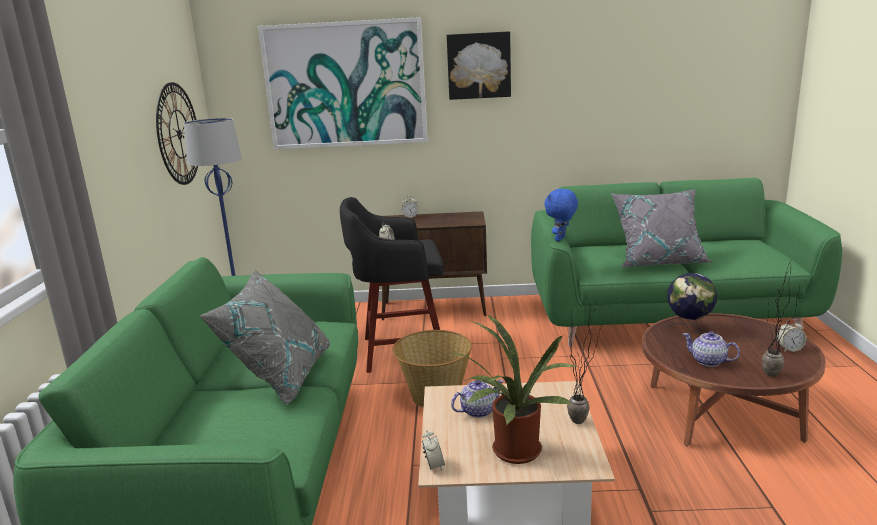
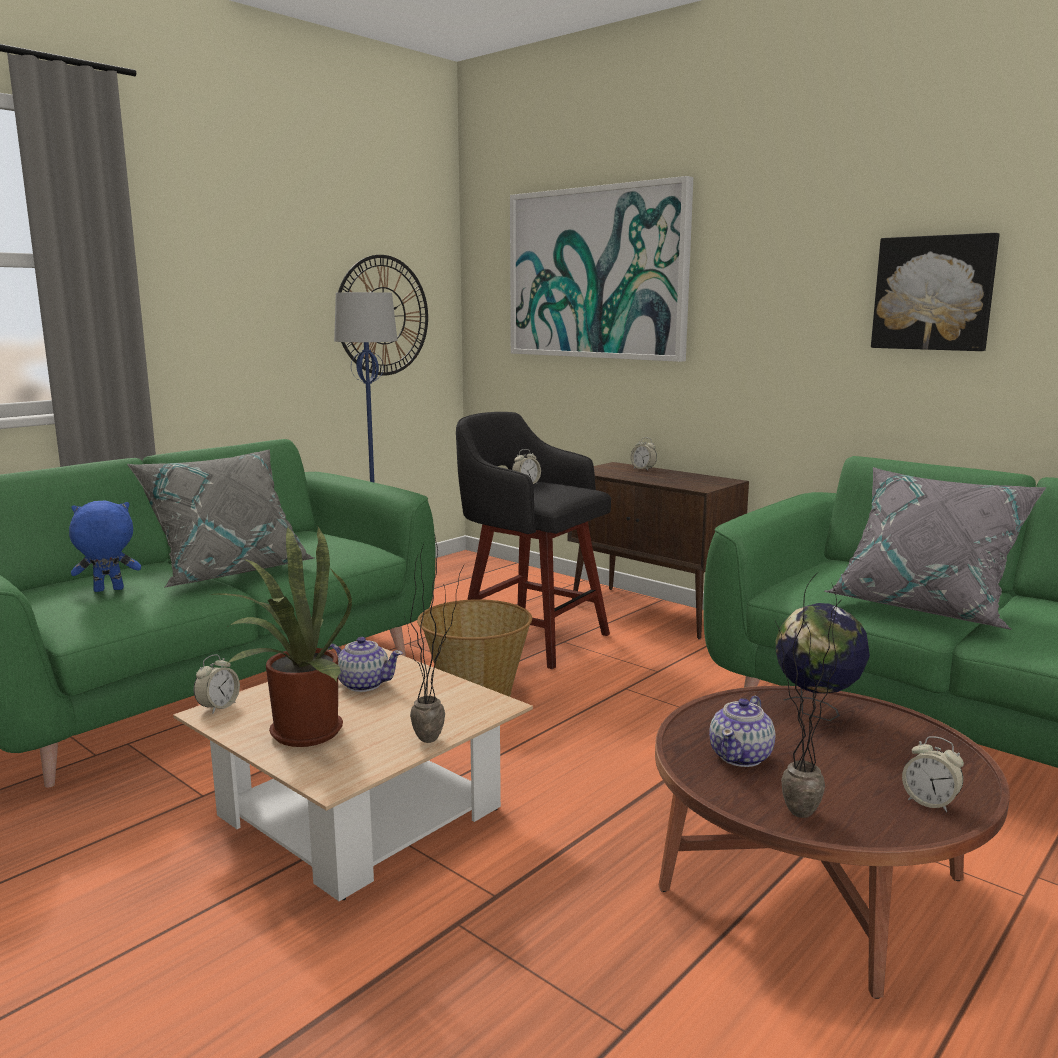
camera: 40 degrees right, 5 degrees down
(478, 65) = (765, 249): picture -> picture (934, 293)
(561, 239) = (745, 523): blue plush toy -> blue plush toy (108, 590)
(709, 361) = (741, 756): teapot -> teapot turned 135 degrees counterclockwise

